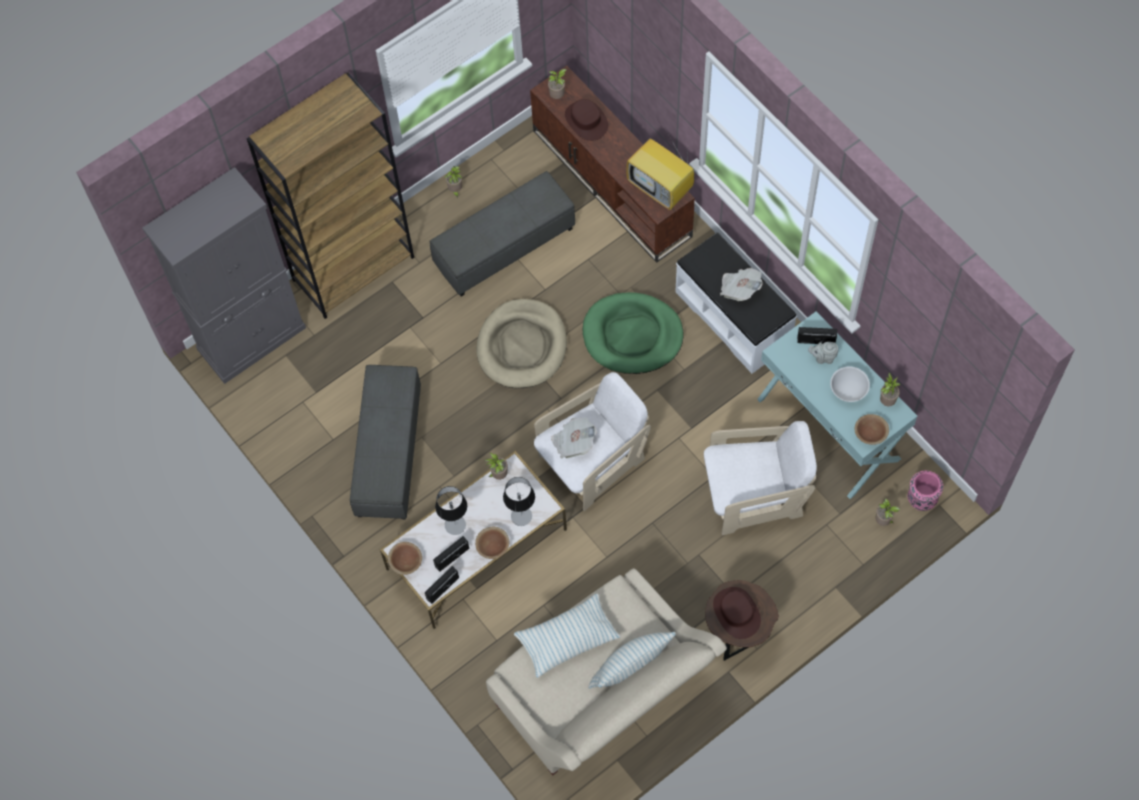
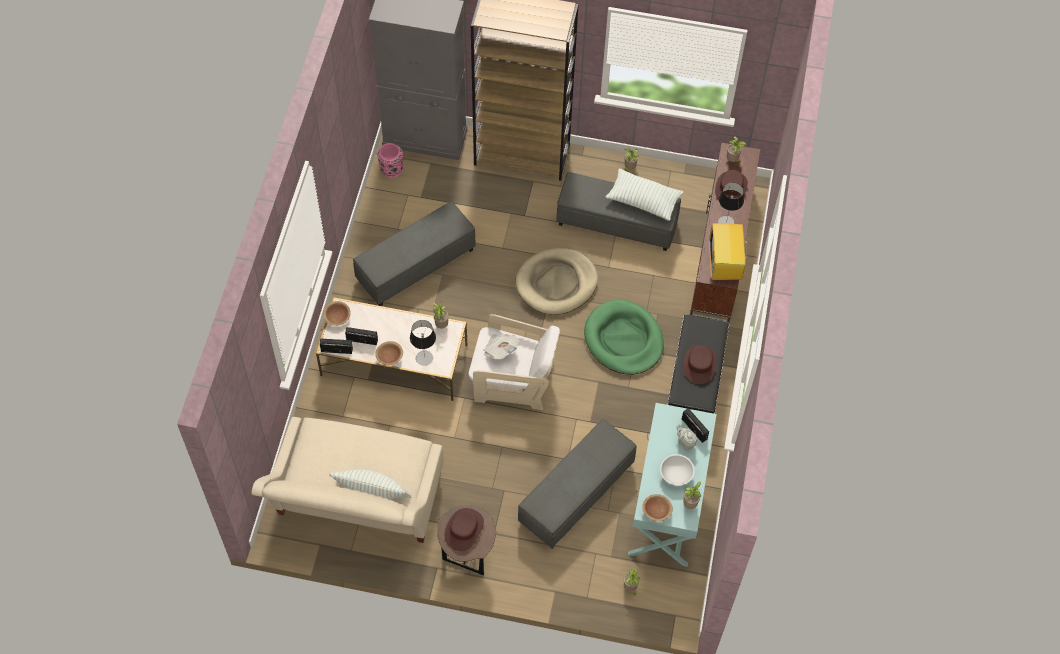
camera: 45 degrees right, 5 degrees down
(455, 525) = (385, 326): table lamp -> table lamp (726, 222)
(567, 639) = (359, 442): pillow -> pillow (643, 200)
(739, 289) = (699, 364): newspaper -> brown hat
(754, 495) = (577, 494): white armchair -> grey ottoman
(921, 499) = (669, 601): pink vase -> pink vase (391, 169)

